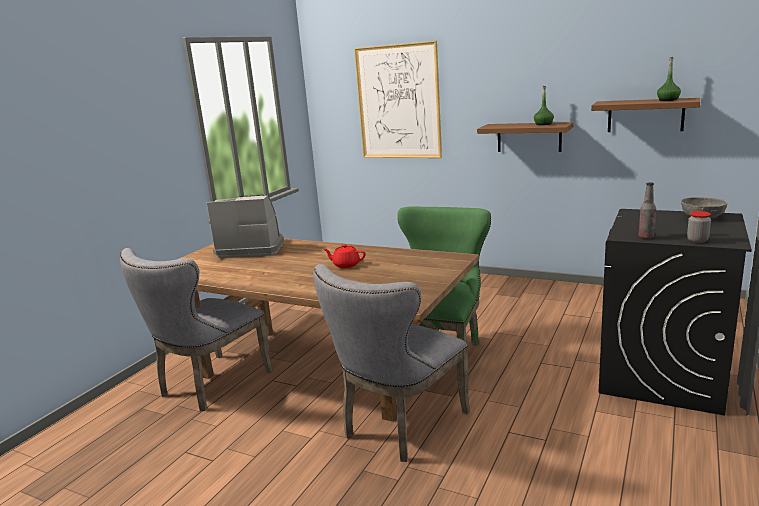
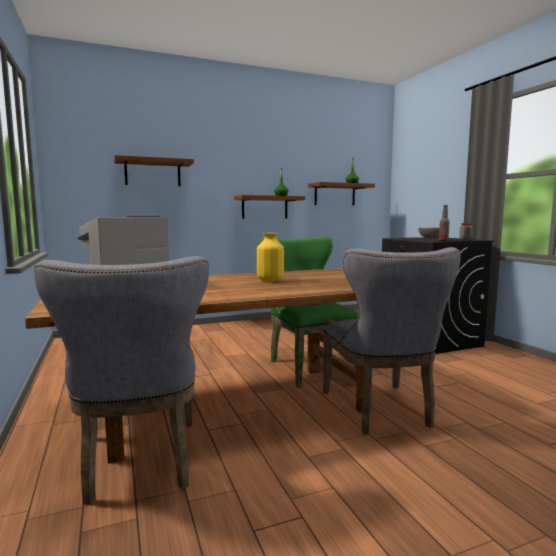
camera: 50 degrees left, 10 degrees down
(345, 265) = (270, 280): red teapot -> yellow vase
(398, 102) = (153, 173): picture -> brown shelf

